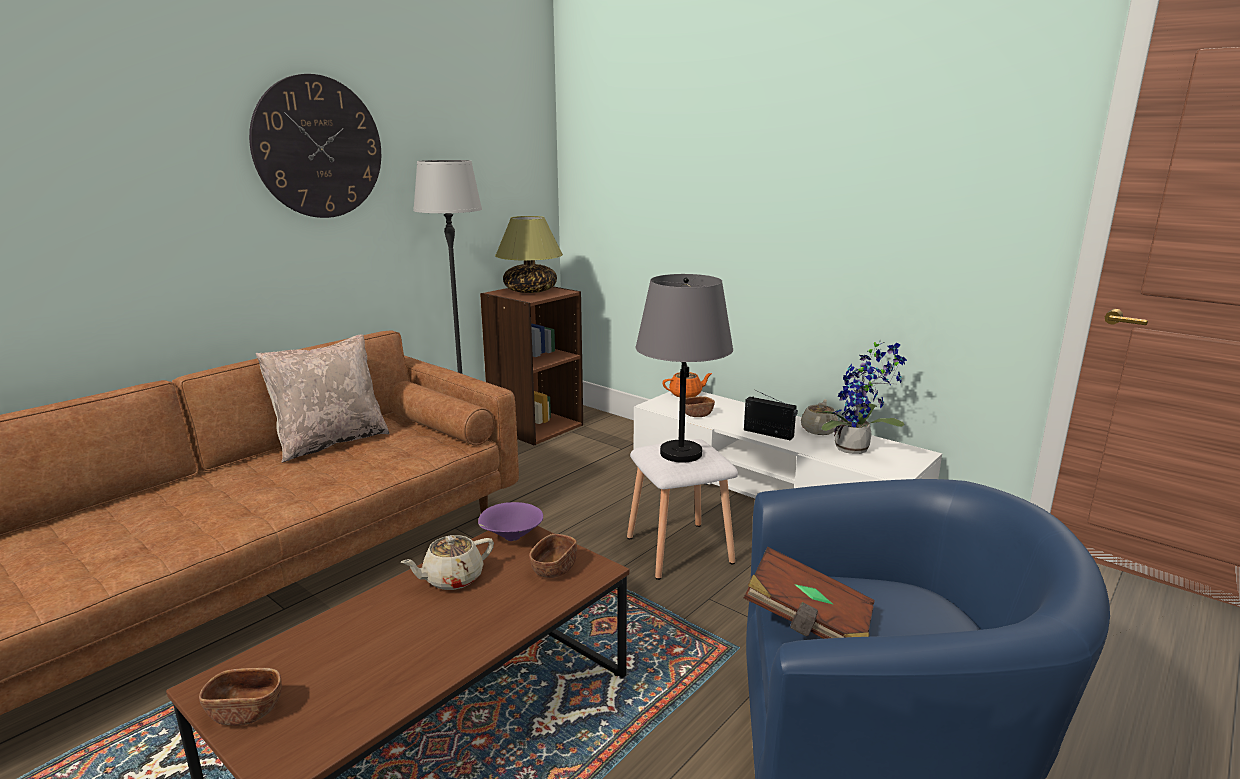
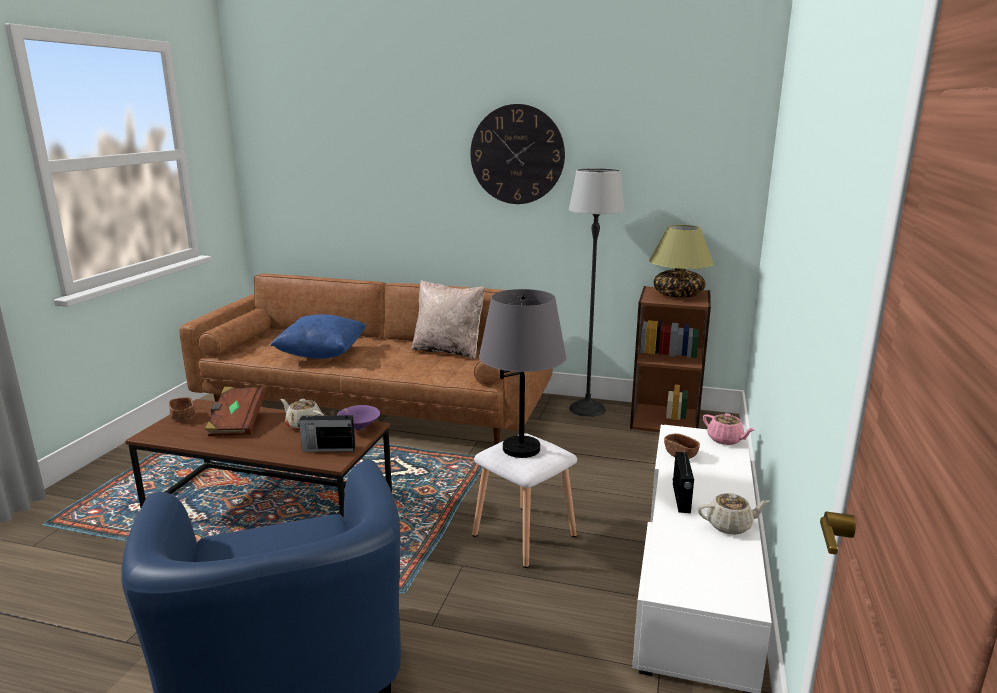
camera: 65 degrees right, 0 degrees up
(167, 530) = (322, 354): none -> blue pillow
(554, 569) = (327, 449): brown bowl -> radio
(686, 394) = (725, 440): orange teapot -> pink teapot
(808, 623) = (274, 537): brown book -> brown book (237, 423)
(856, 449) = (702, 556): potted plant -> none

